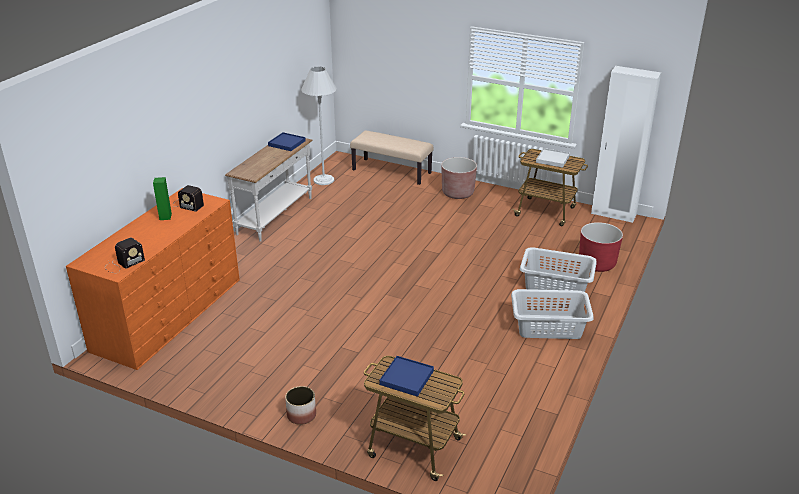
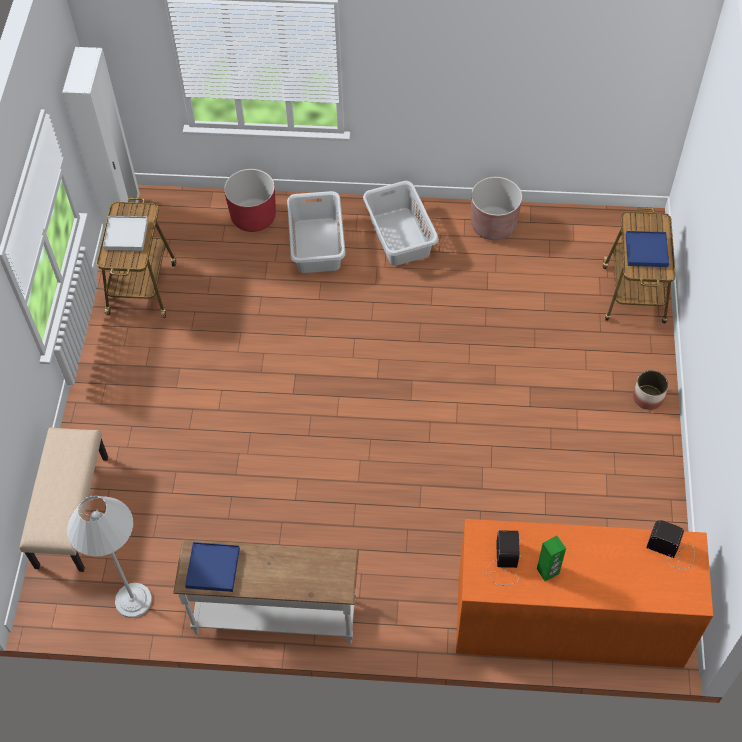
camera: 110 degrees left, 25 degrees up
(458, 193) = (119, 400): brown planter -> brown planter (493, 225)

